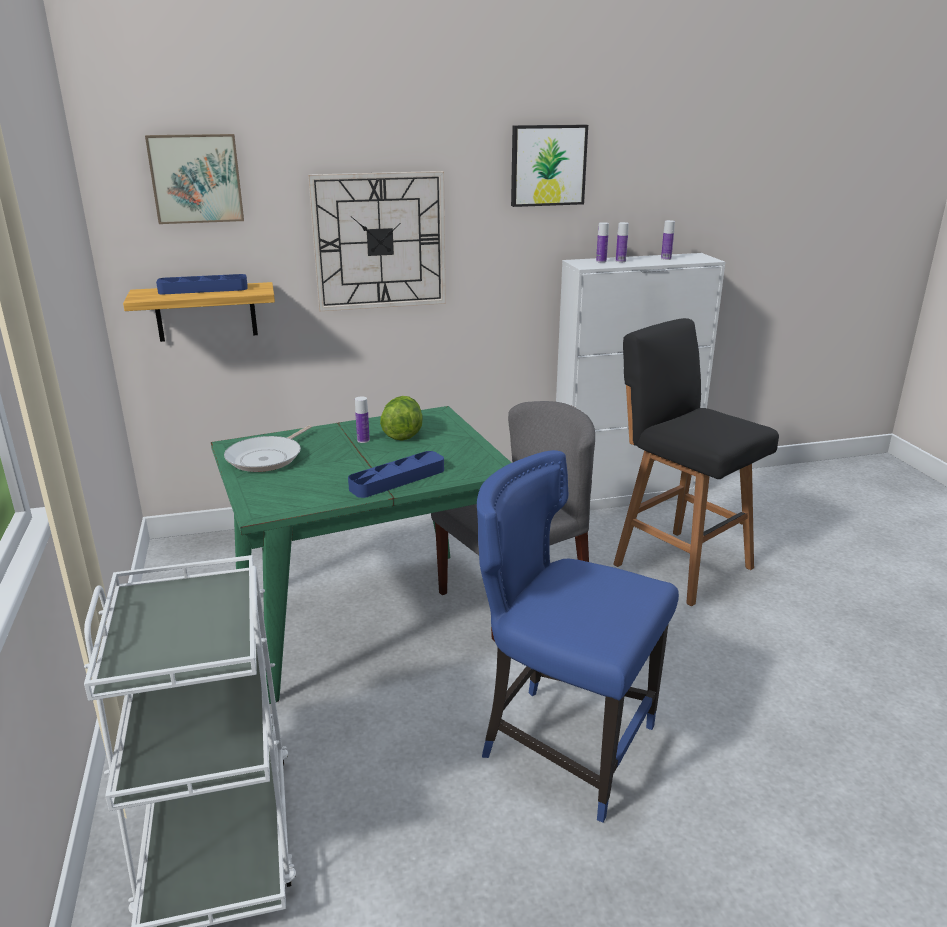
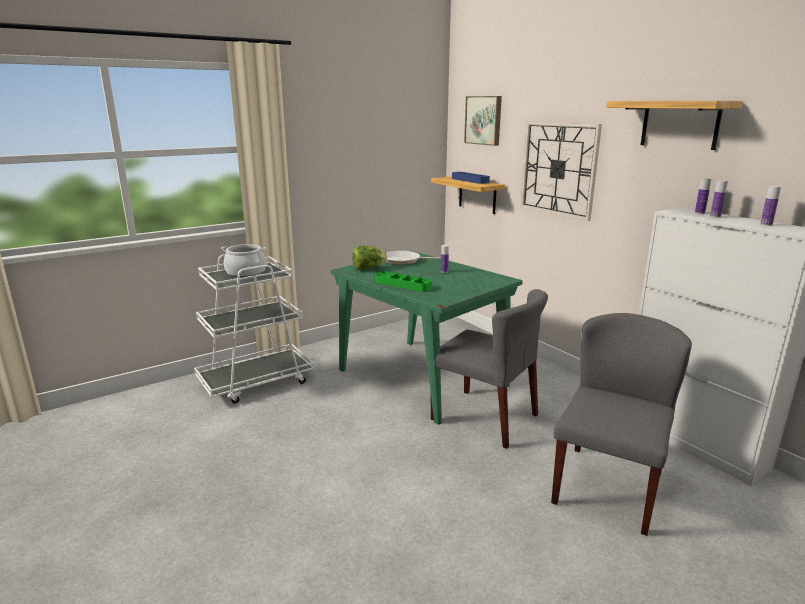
camera: 70 degrees right, 5 degrees down
(168, 623) = (246, 273): none -> cooking pot
(397, 479) = (403, 284): blue tray -> green tray
(403, 433) = (464, 277): lettuce -> lettuce (368, 268)
(547, 165) = (680, 124): picture -> shelf
(564, 744) = (350, 460): blue chair -> none
(679, 564) = (607, 486): black stool -> grey chair

